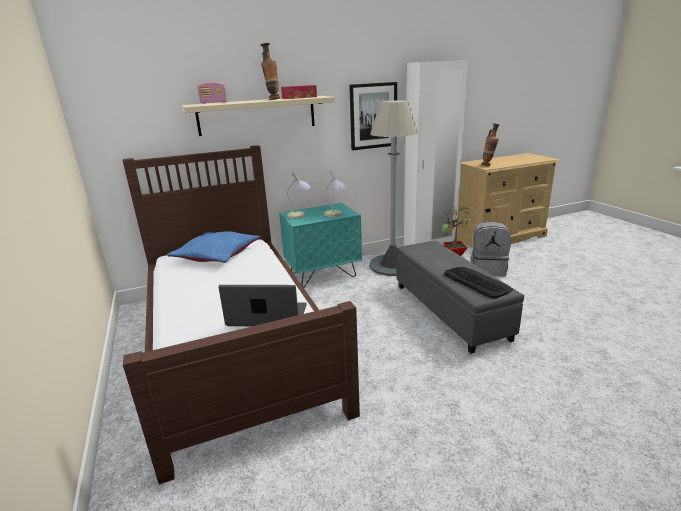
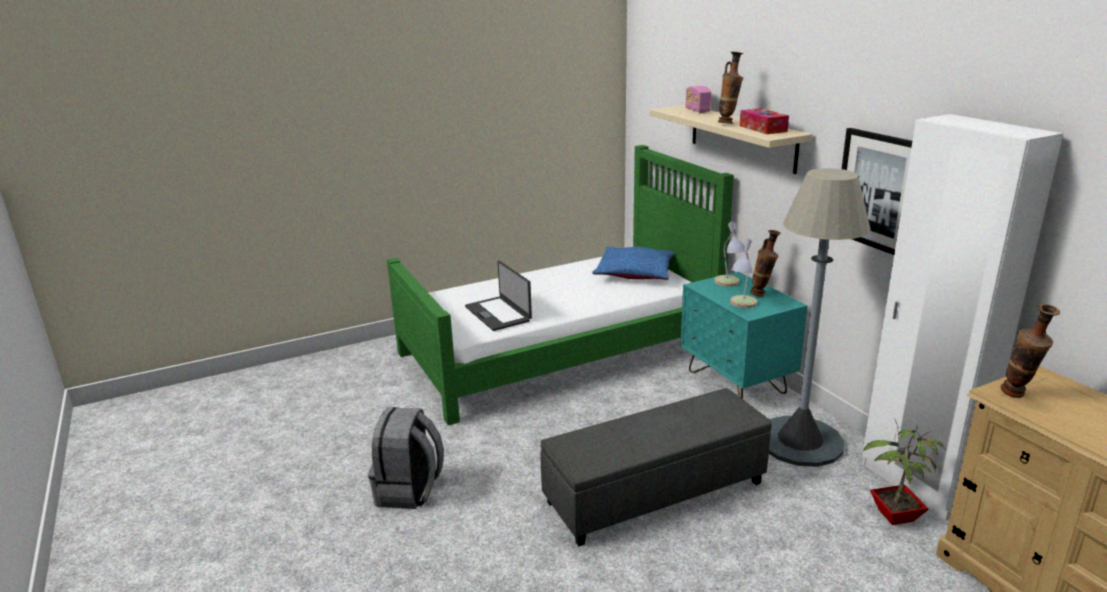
camera: 85 degrees right, 0 degrees up
(235, 343) = (560, 350): brown bed -> green bed
(267, 316) = (498, 313): laptop -> laptop turned 150 degrees clockwise
(322, 209) = (762, 295): none -> vase
(476, 282) = (606, 444): keyboard -> none
(488, 269) = (836, 555): grey backpack -> grey backpack (409, 491)

